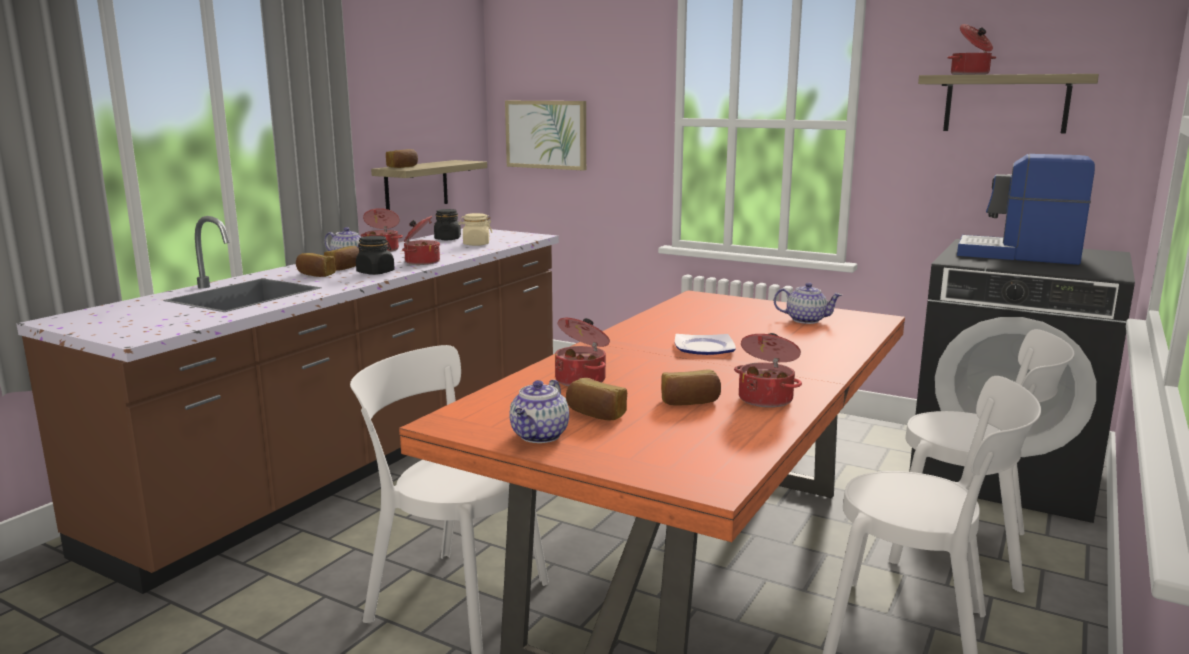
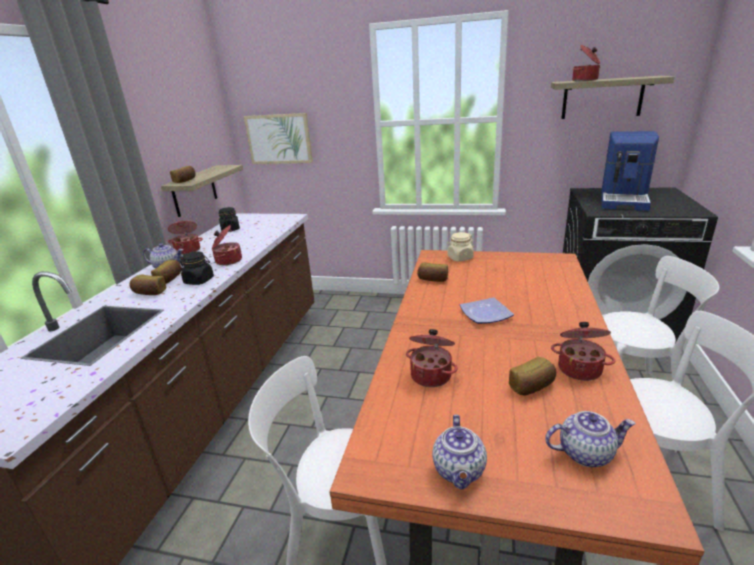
camera: 15 degrees left, 10 degrees up
(476, 244) = (256, 232): beige jar -> beige jar (460, 258)
(595, 414) = (478, 423): bread -> bread (433, 279)
(806, 320) = (522, 268): teapot -> teapot (585, 453)
(1018, 255) = (624, 199): coffee machine -> coffee machine turned 75 degrees counterclockwise

